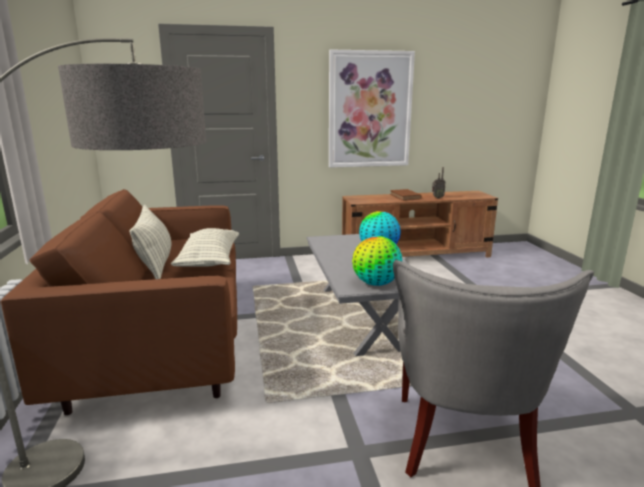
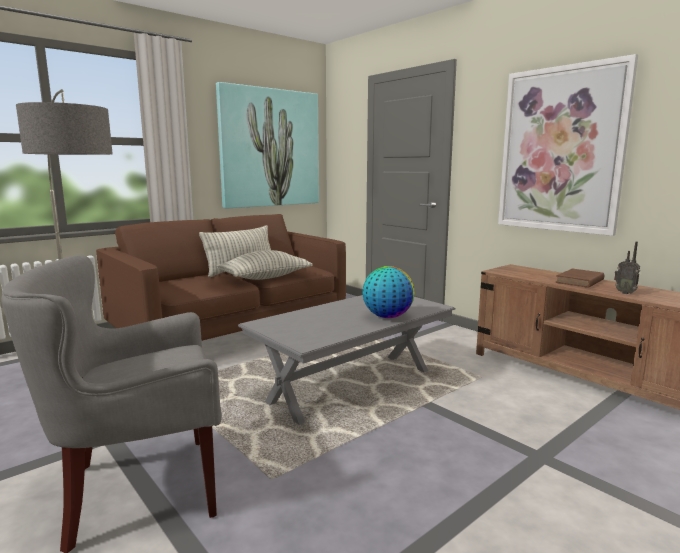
camera: 60 degrees right, 5 degrees down
(62, 106) = (269, 148): none -> picture
(376, 283) = (284, 330): globe -> none

